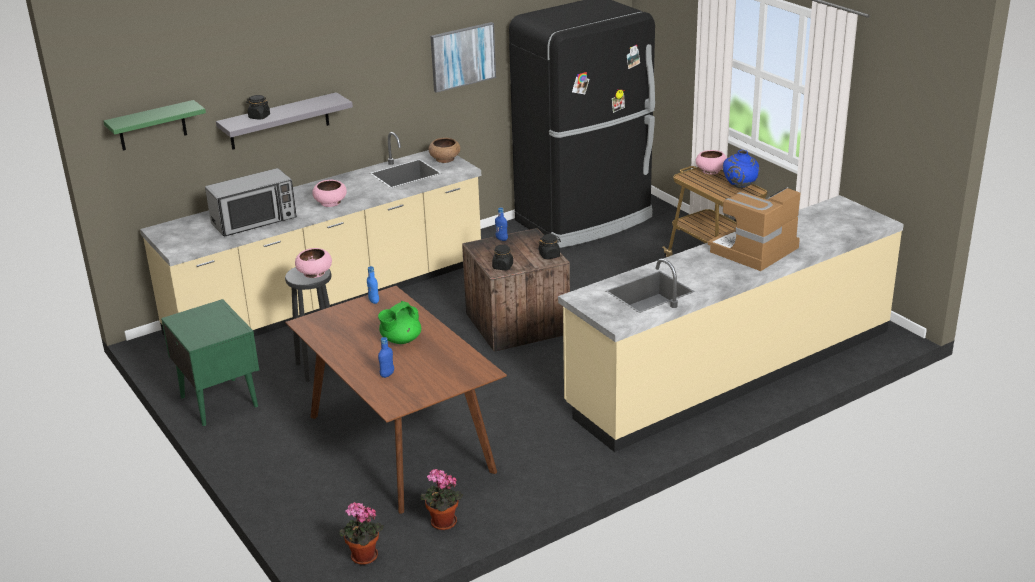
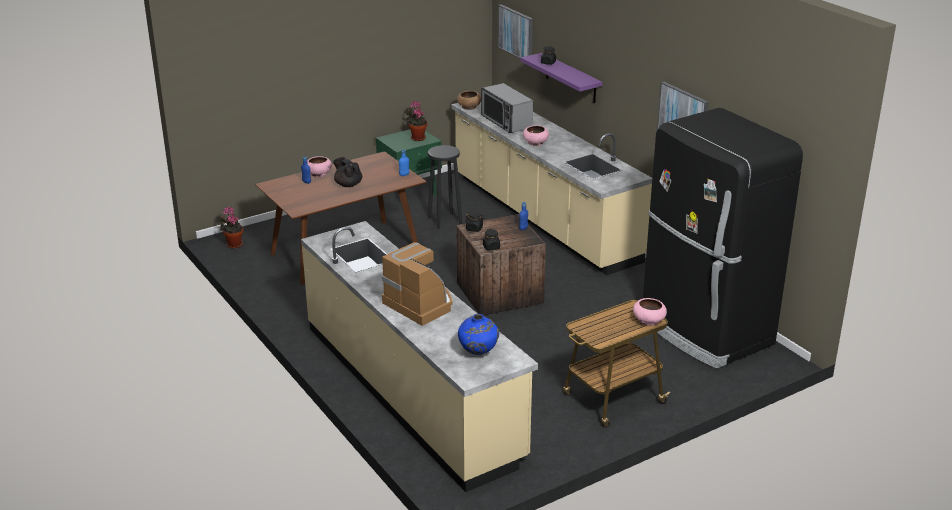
camera: 90 degrees right, 0 degrees up
(152, 126) = (516, 33): green shelf -> picture
(279, 121) = (570, 78): grey shelf -> purple shelf
(314, 273) = (443, 153): pink bowl -> pink bowl (318, 174)
(400, 340) = (348, 184): green teapot -> black teapot
(442, 524) = (254, 267): potted plant -> potted plant (417, 138)
(445, 159) = (622, 179): brown bowl -> brown bowl (469, 107)
(740, 187) = (609, 334): blue vase -> blue vase (478, 353)

